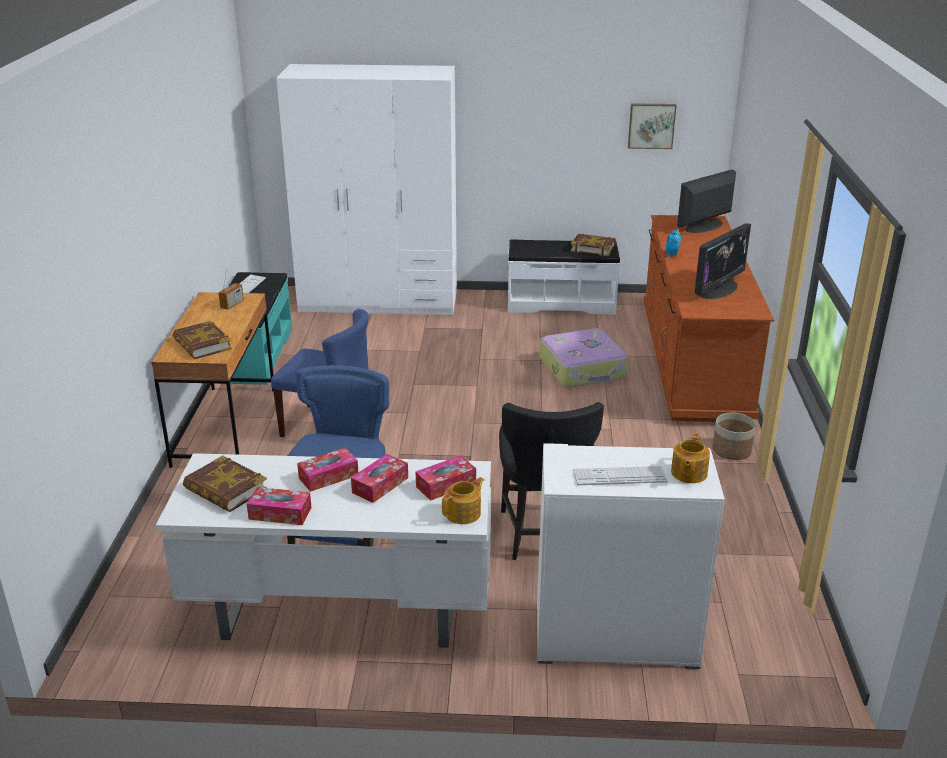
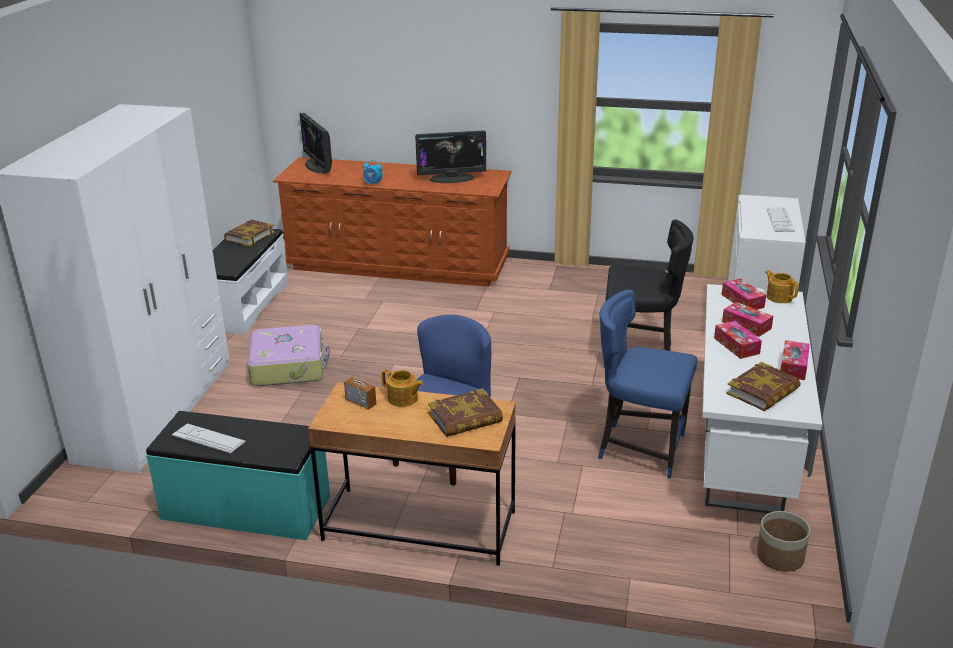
camera: 80 degrees left, 0 degrees up
(583, 369) = (387, 310): suitcase -> suitcase (288, 366)
(651, 125) = (227, 104): picture -> none
(688, 473) = (772, 203): teapot -> teapot (403, 399)
(718, 289) = (452, 178): monitor -> monitor turned 120 degrees clockwise
(732, 451) = (538, 272): planter -> planter (780, 557)

